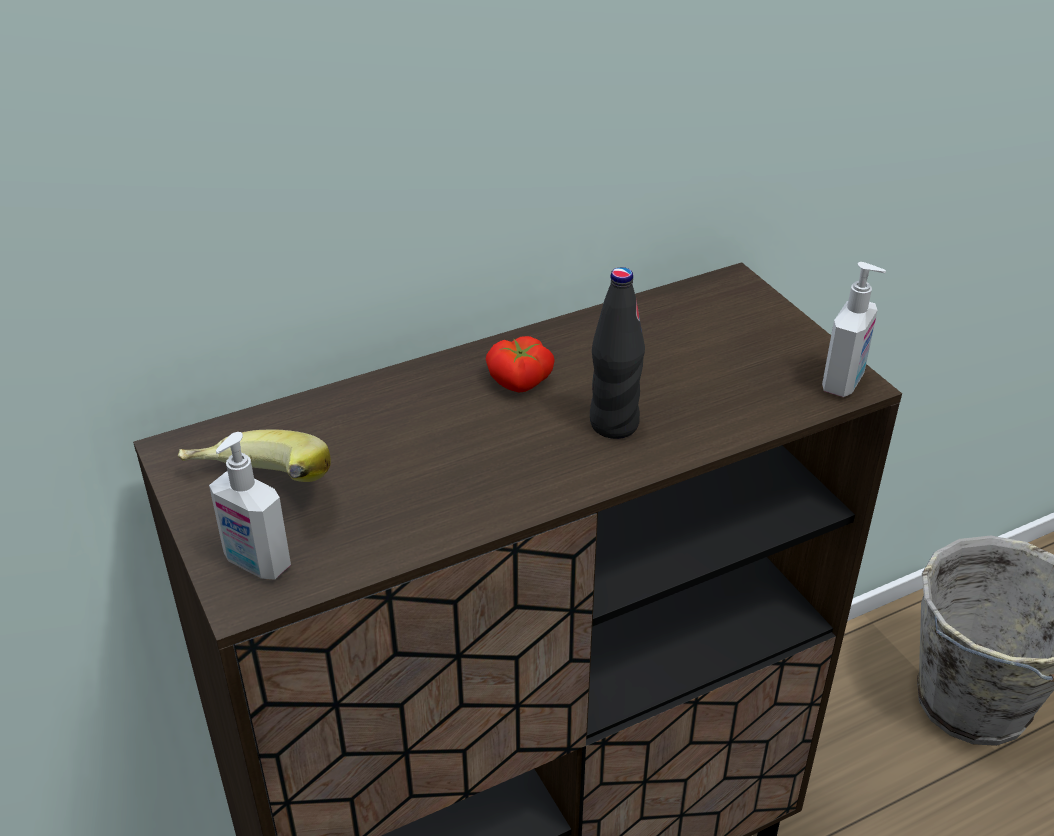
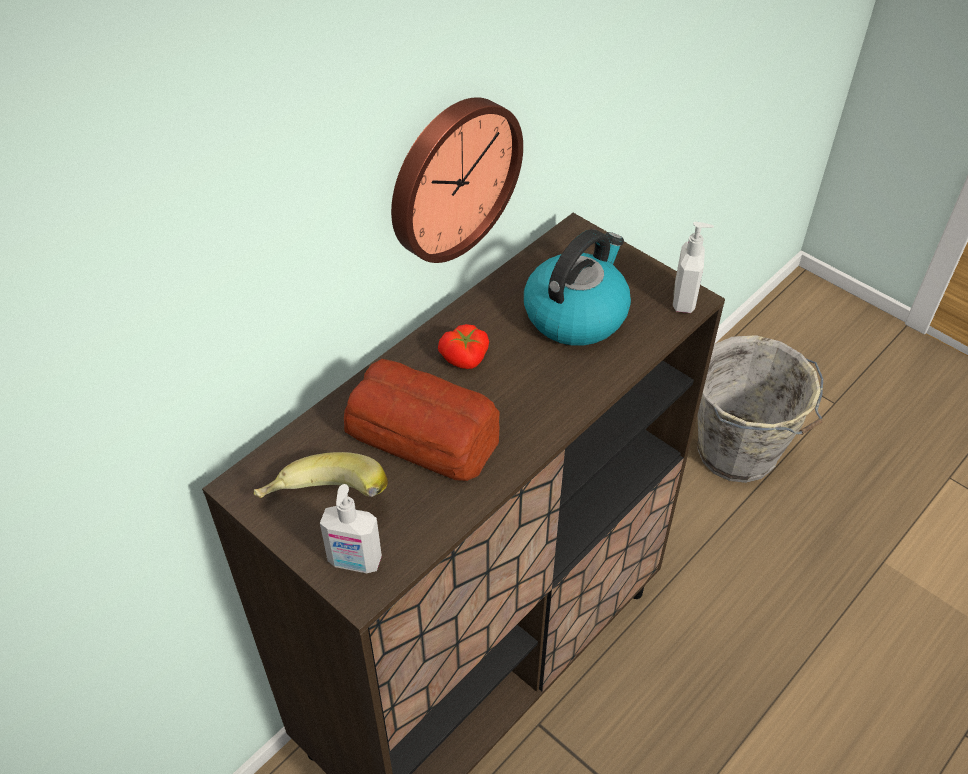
camera: 20 degrees left, 10 degrees up
(420, 446) = (421, 432): none -> bread
(553, 148) = (451, 177): none -> wall clock
(613, 424) = (547, 376): black bottle -> none
(688, 366) = (576, 314): none -> kettle

